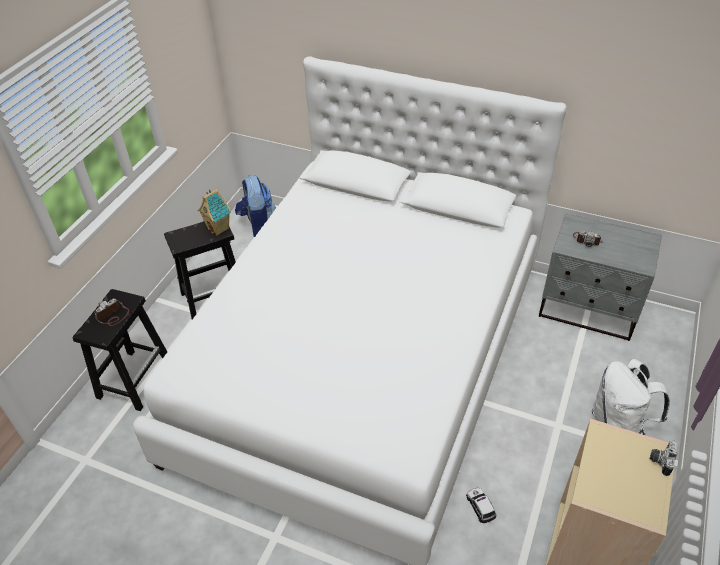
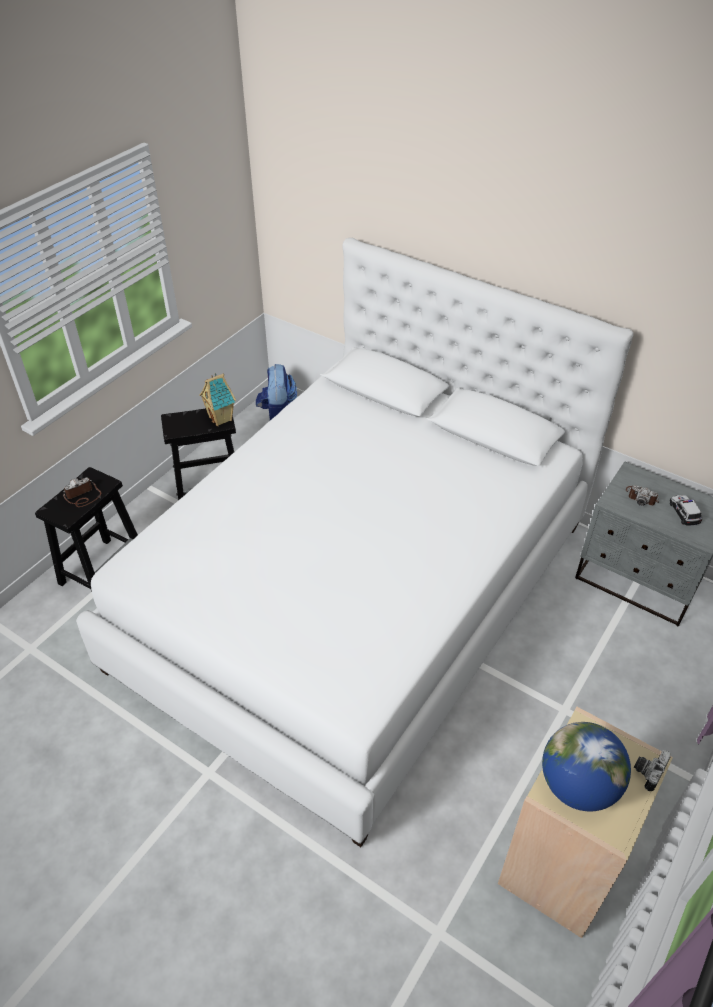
camera: 10 degrees right, 0 degrees up
(480, 506) = (448, 785): toy car -> toy car (684, 512)
(610, 482) = (578, 785): none -> globe
(618, 425) = (638, 723): white backpack -> none

